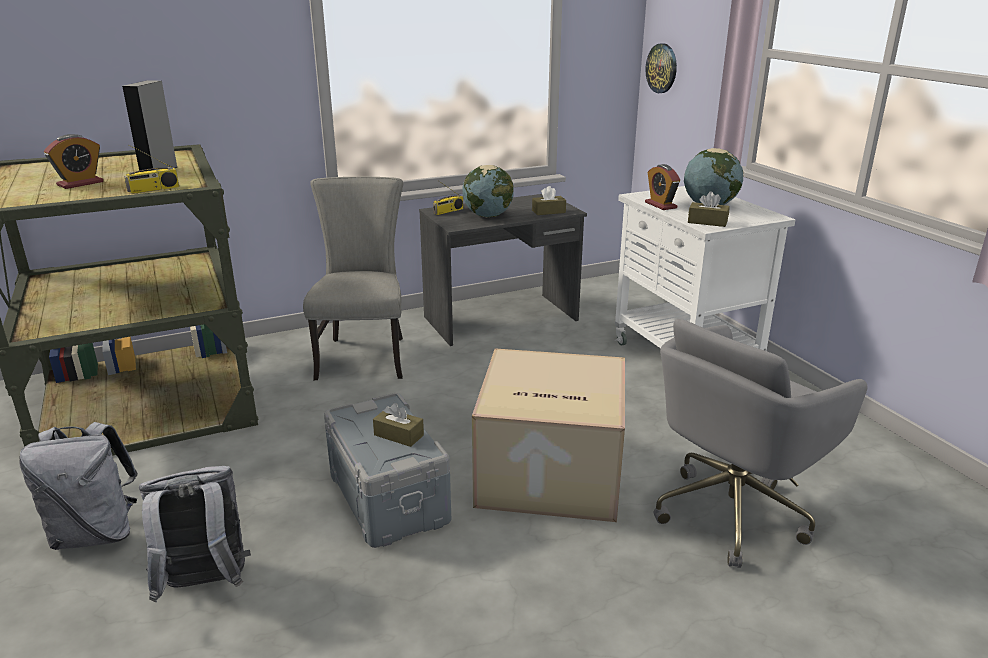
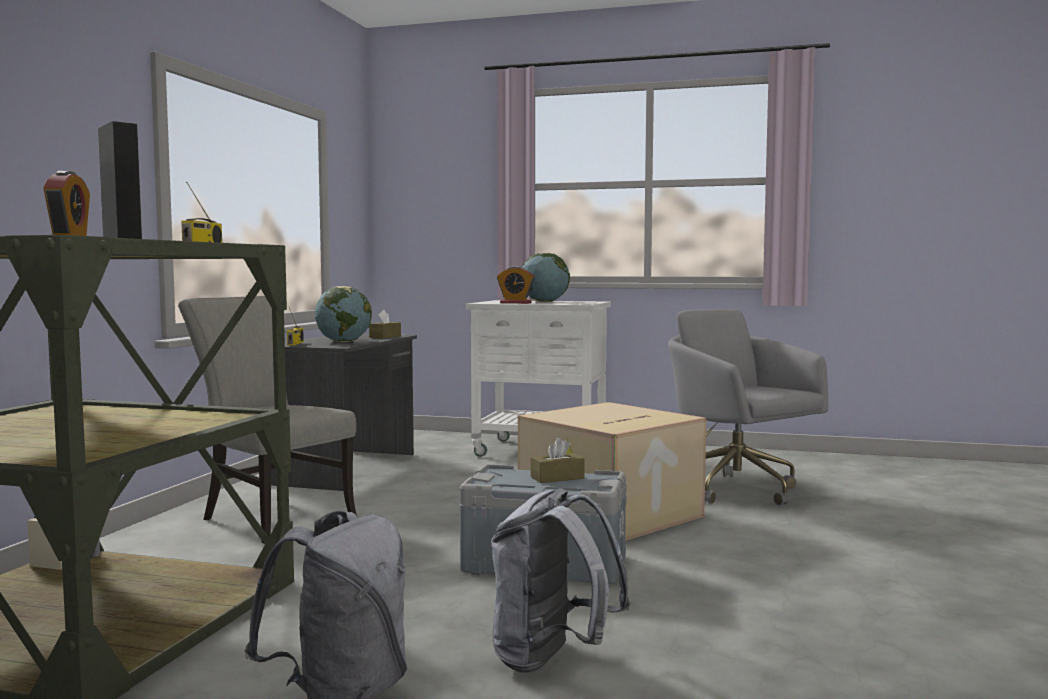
camera: 50 degrees left, 20 degrees down
(662, 68) = (403, 216): wall clock -> none
(707, 222) = (574, 303): brown tissue box -> none
(734, 512) = (741, 492): grey office chair -> grey office chair turned 150 degrees clockwise

